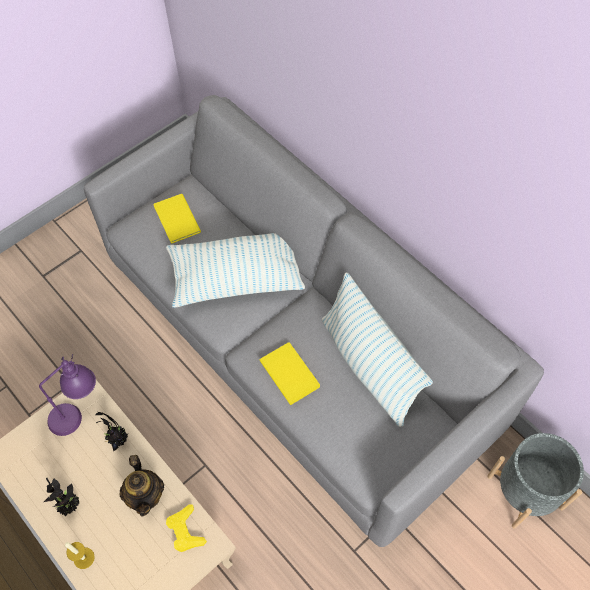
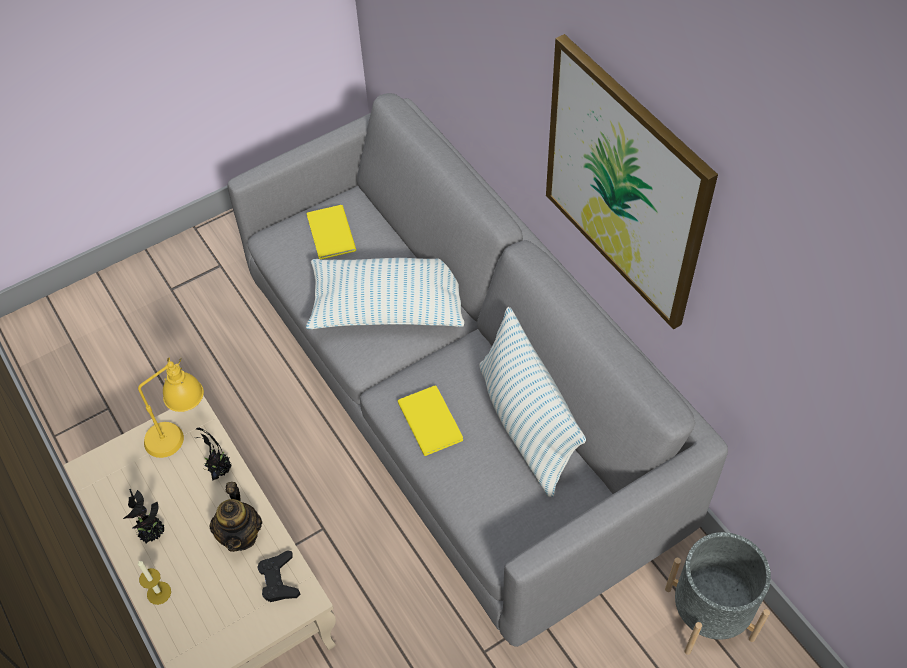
camera: 10 degrees right, 5 degrees down
(78, 411) = (180, 433): purple table lamp -> yellow table lamp
(185, 530) = (279, 580): yellow game controller -> black game controller
(444, 162) = (625, 184): none -> picture

